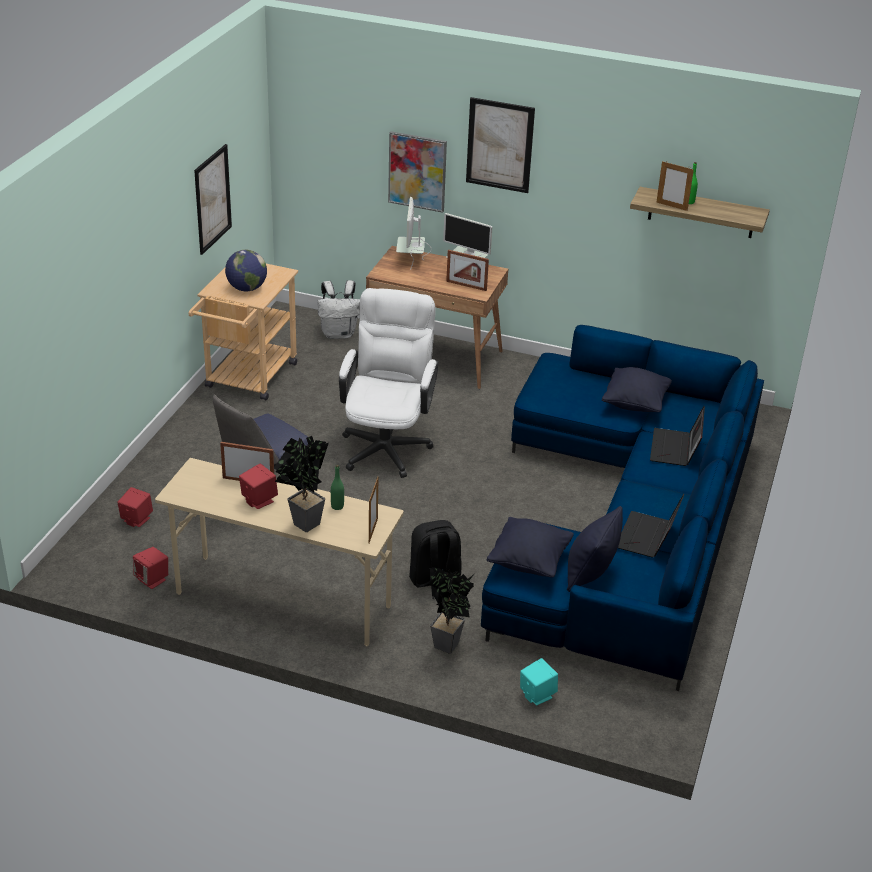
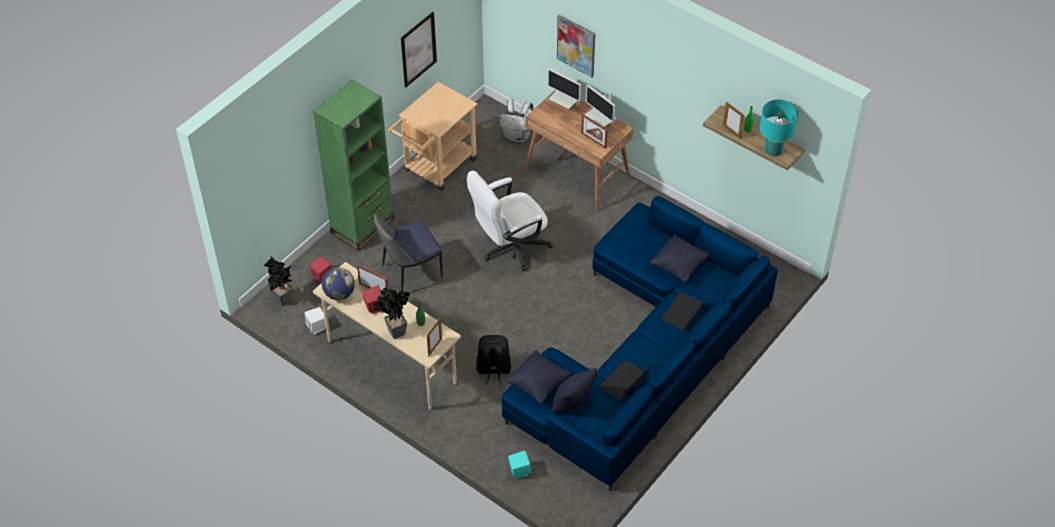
camera: 20 degrees right, 15 degrees up
(152, 580) = (317, 327): red speaker -> white speaker
(172, 455) = (362, 226): none -> green bookcase
(247, 288) = (434, 116): globe -> globe (339, 294)
(387, 444) = (509, 248): white office chair -> white office chair turned 150 degrees counterclockwise
(411, 261) = (564, 107): monitor -> monitor turned 75 degrees counterclockwise
(448, 648) = (480, 423): potted plant -> potted plant (284, 302)
(500, 145) = (629, 47): picture -> none
(733, 214) = (773, 149): none -> turquoise table lamp

